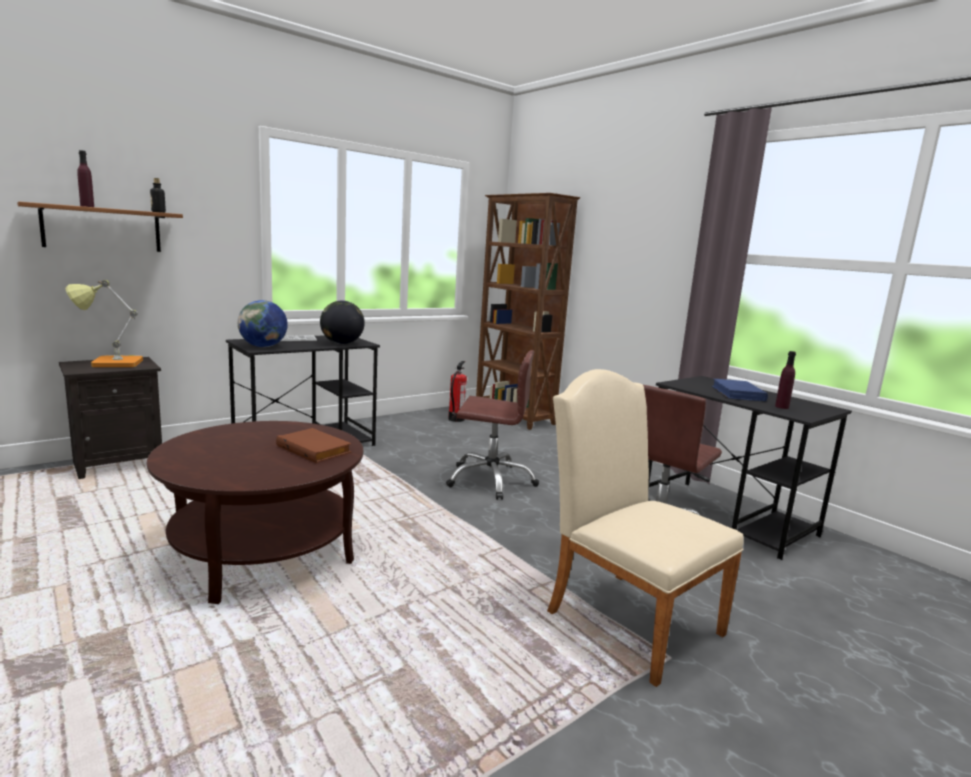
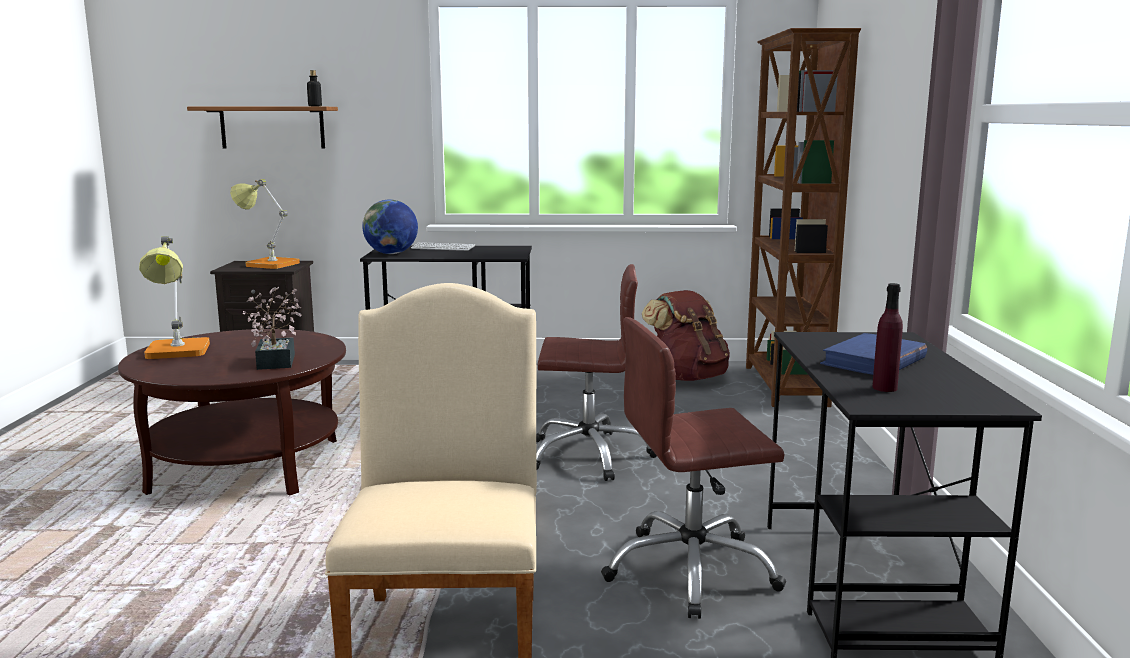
camera: 40 degrees right, 0 degrees up
(87, 206) = (247, 106): purple bottle -> none
(201, 459) = (177, 353): none -> table lamp
(315, 449) = (277, 360): brown book -> potted plant
(342, 343) = (486, 255): globe -> none
(456, 419) = (687, 378): fire extinguisher -> brown backpack
(491, 480) = (589, 455): brown office chair -> brown office chair turned 45 degrees counterclockwise

